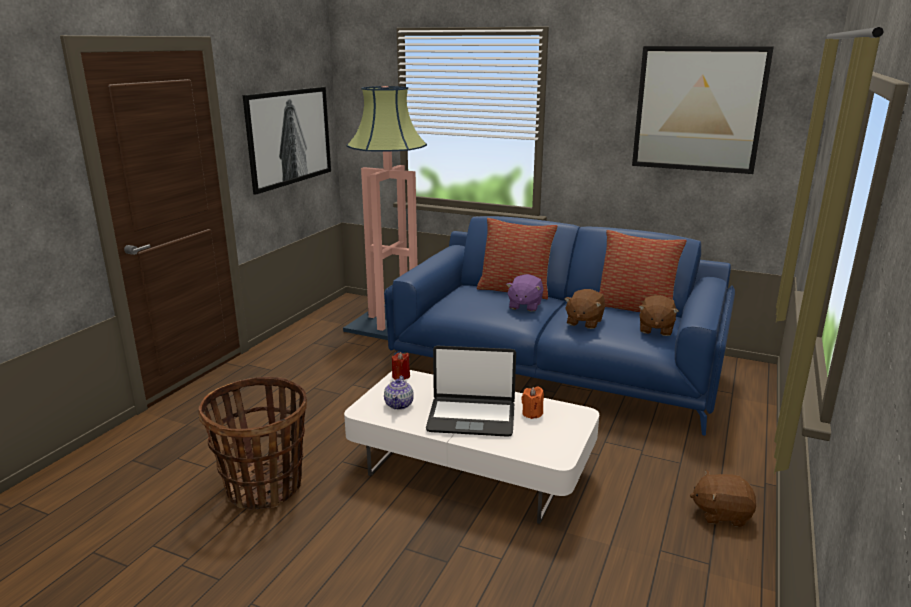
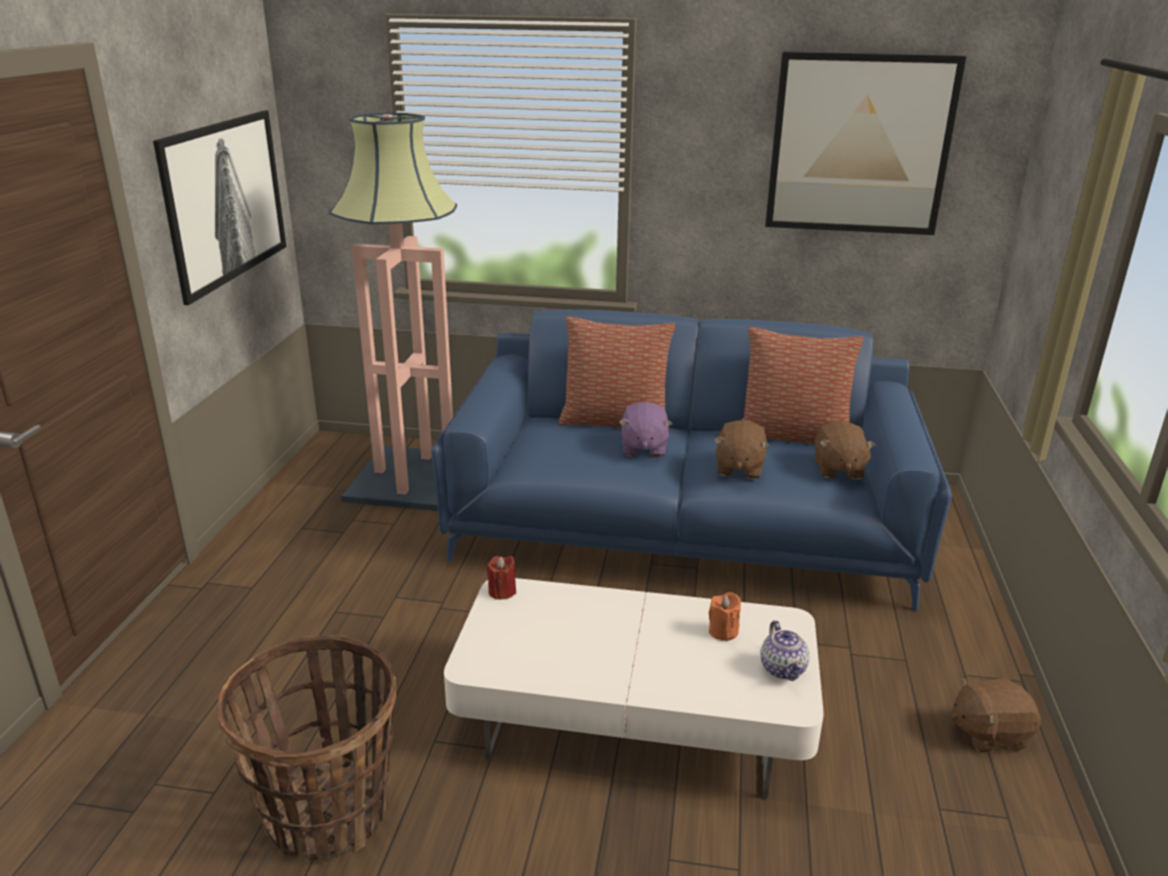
camera: 15 degrees left, 5 degrees up
(399, 404) = (523, 645): teapot -> teapot (783, 668)
(471, 417) = (641, 653): laptop -> none

